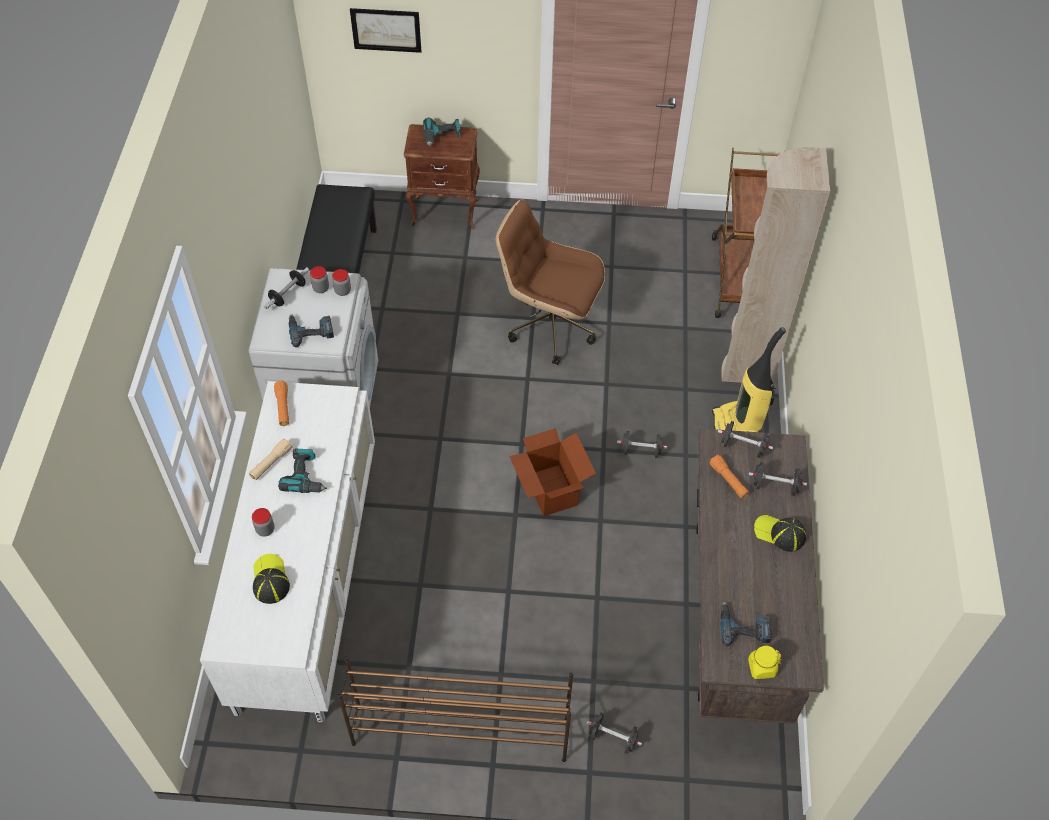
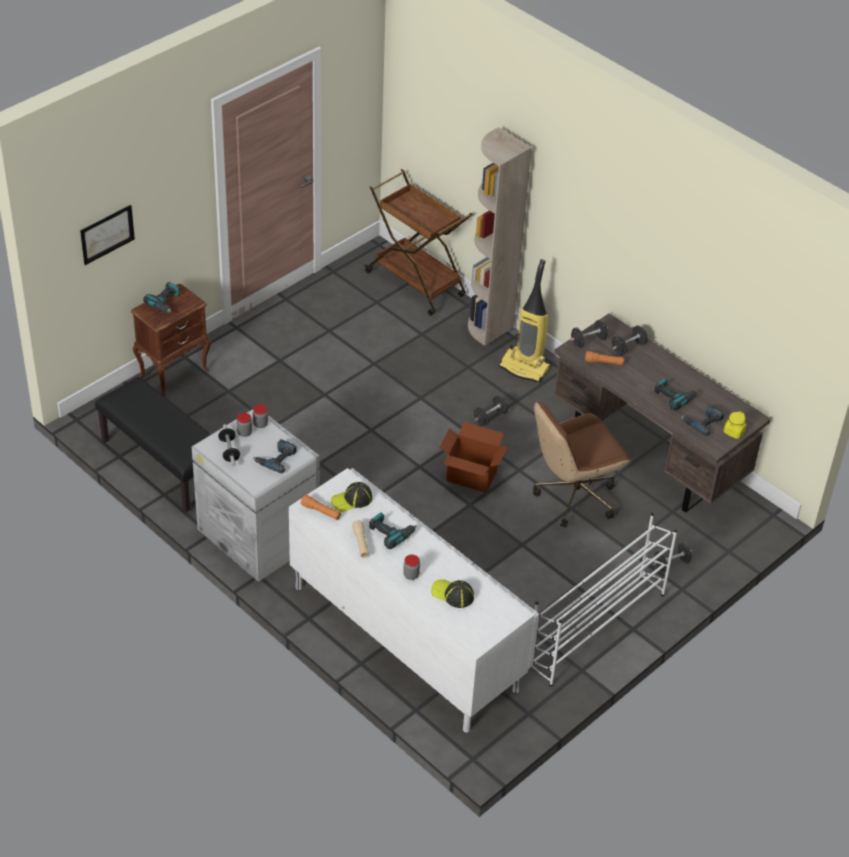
camera: 50 degrees left, 10 degrees down
(459, 733) = (596, 630): brown shoe rack -> white shoe rack
(549, 328) = (342, 392): brown office chair -> brown office chair (573, 499)
(750, 575) = (674, 397): none -> power drill
(779, 533) = (660, 367): cap -> cap (352, 500)

